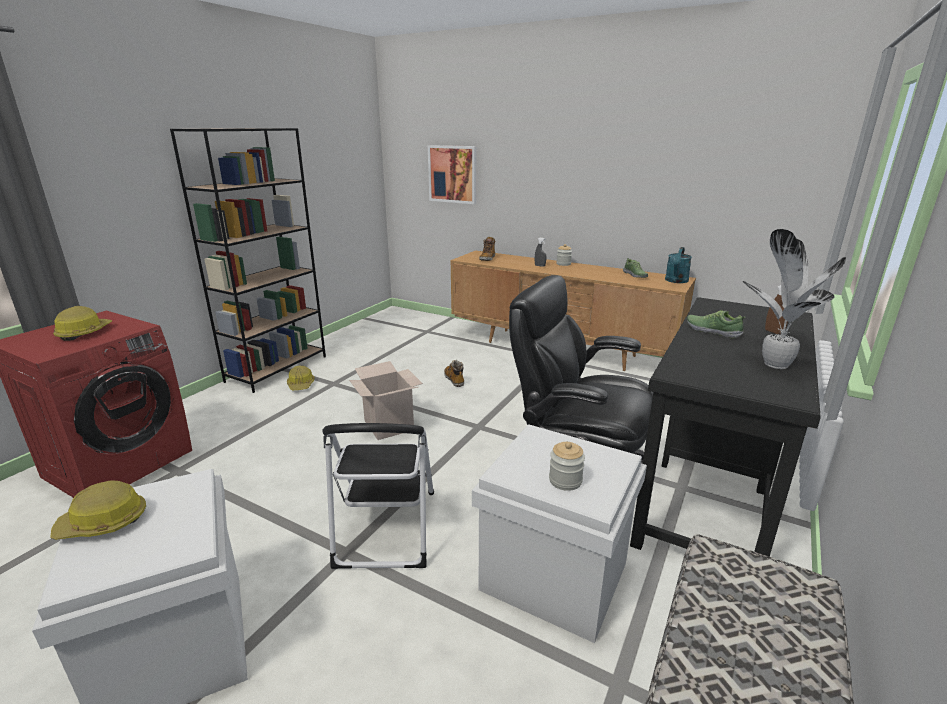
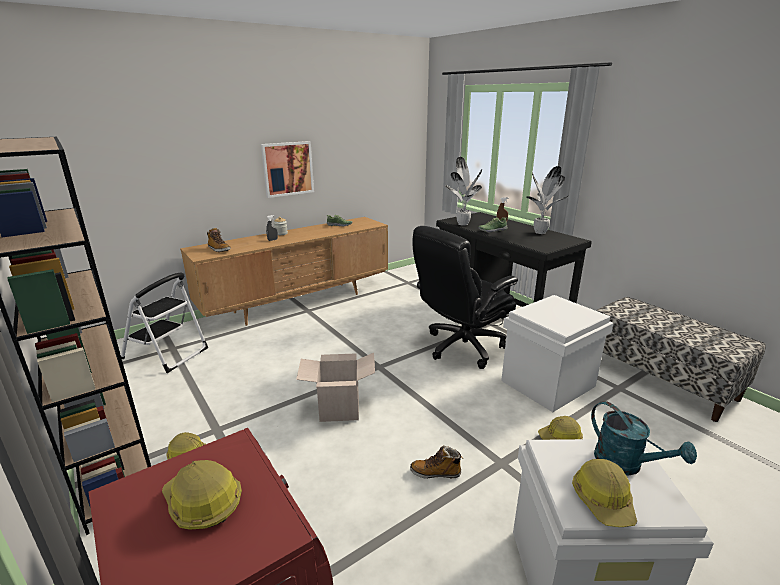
camera: 65 degrees left, 0 degrees up
(385, 530) = (484, 439): step ladder -> step ladder (167, 354)
(419, 605) = (560, 438): none -> hard hat
(452, 174) = (130, 174): picture -> picture (288, 169)
(454, 380) = (294, 358): boot -> boot (435, 473)
(565, 480) = (573, 316): jar -> none
(676, 281) = (365, 221): turquoise watering can -> turquoise watering can (626, 464)
(710, 311) = (462, 224): none -> potted plant

